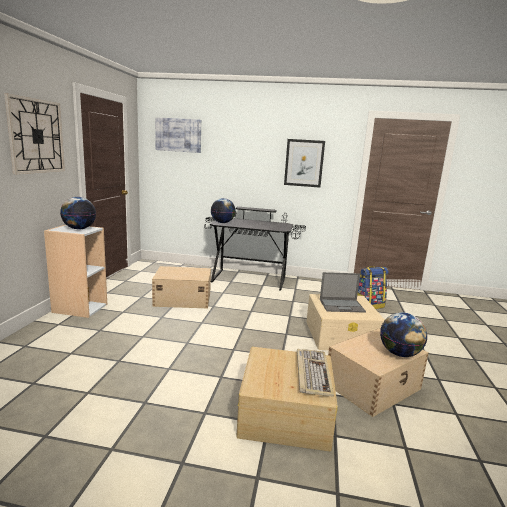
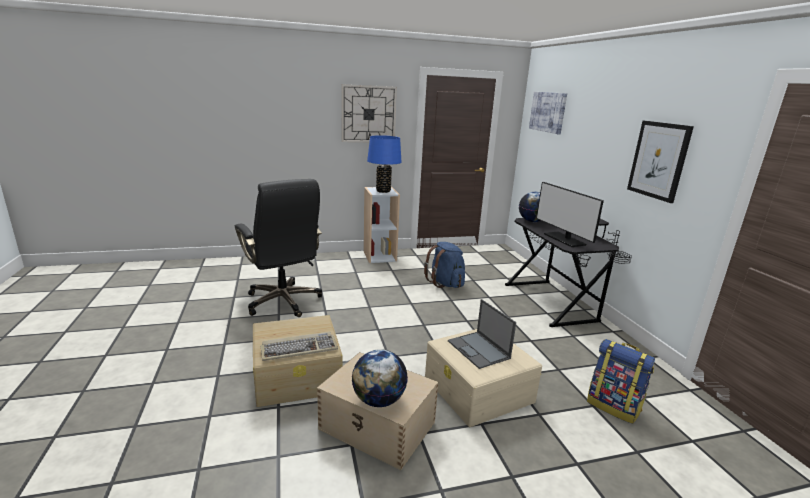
camera: 65 degrees right, 5 degrees up
(79, 229) = (383, 191): globe -> blue table lamp
(109, 393) = (282, 300): none -> black office chair
(182, 299) = (445, 283): beige storage box -> blue backpack
(267, 227) = (564, 239): none -> monitor

